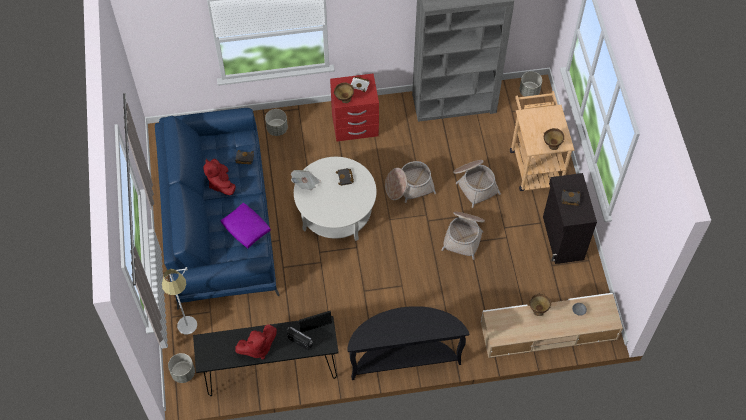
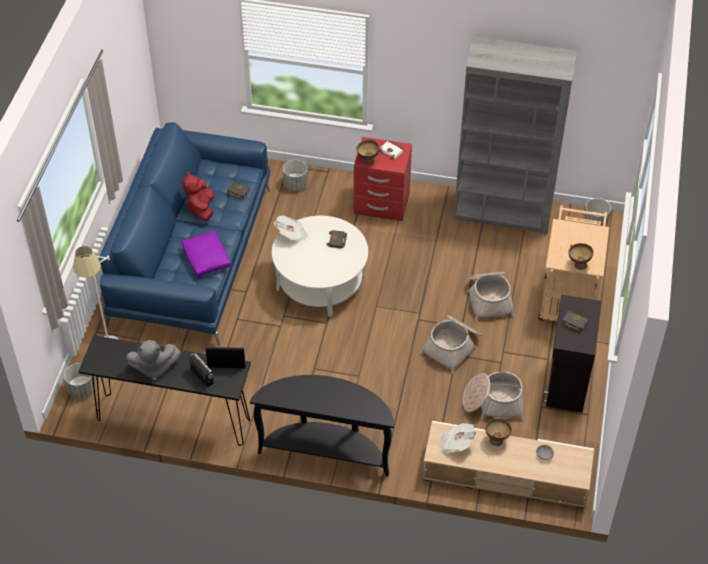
camera: 20 degrees right, 10 degrees down
(257, 348) = (154, 368): red plush toy -> grey plush toy
(409, 186) = (413, 280): basket -> basket (493, 402)
(509, 323) = (456, 442): none -> newspaper

